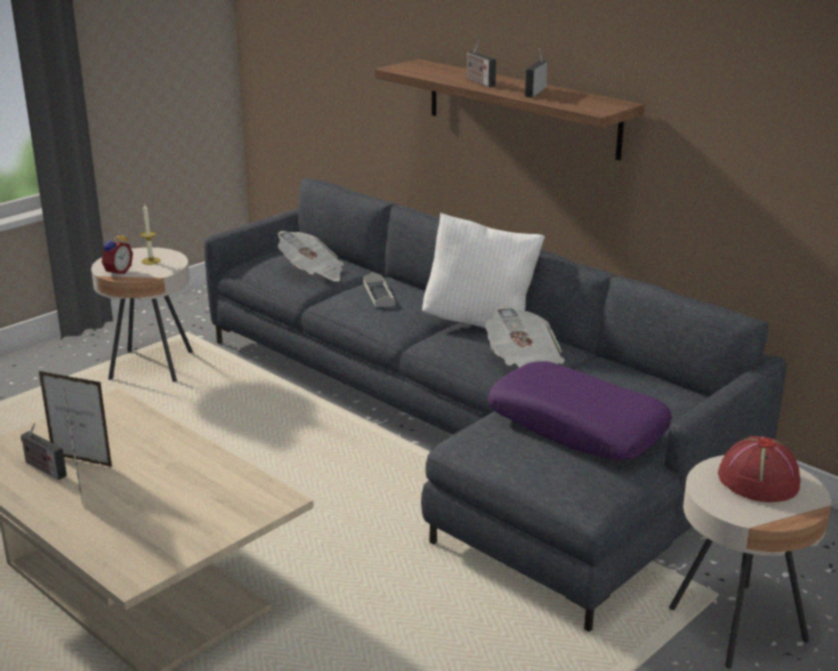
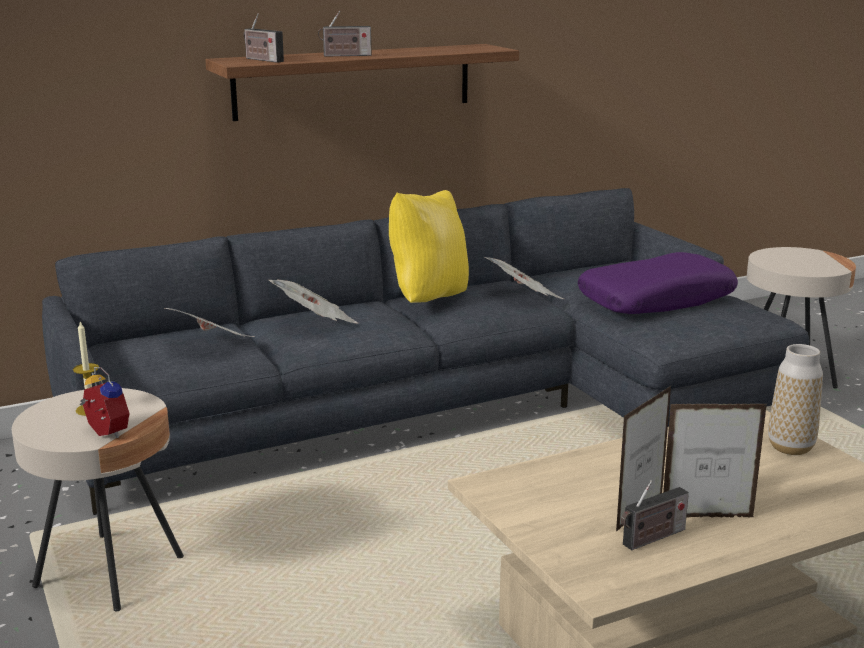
camera: 70 degrees left, 5 degrees down
(220, 520) = (790, 447): none -> vase
(378, 293) = (315, 323): grey tray -> newspaper
(480, 323) = (427, 299): white pillow -> yellow pillow
(535, 91) = (407, 51): radio -> radio (262, 60)
(757, 480) = (788, 258): red hat -> none

